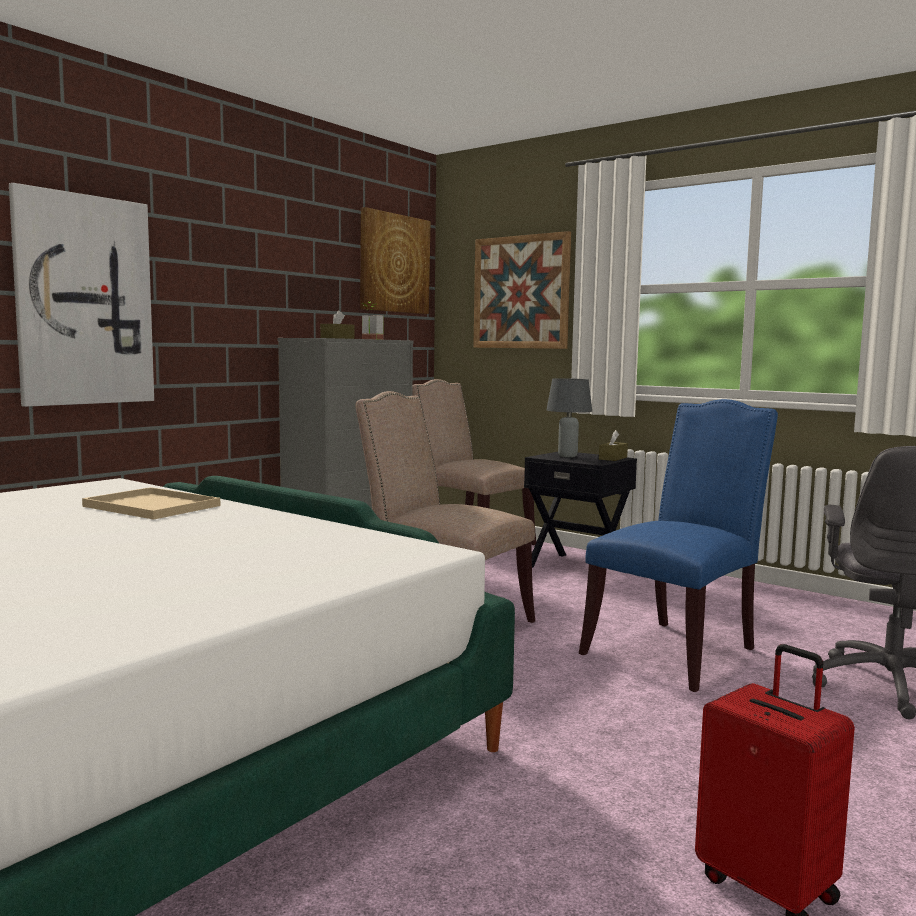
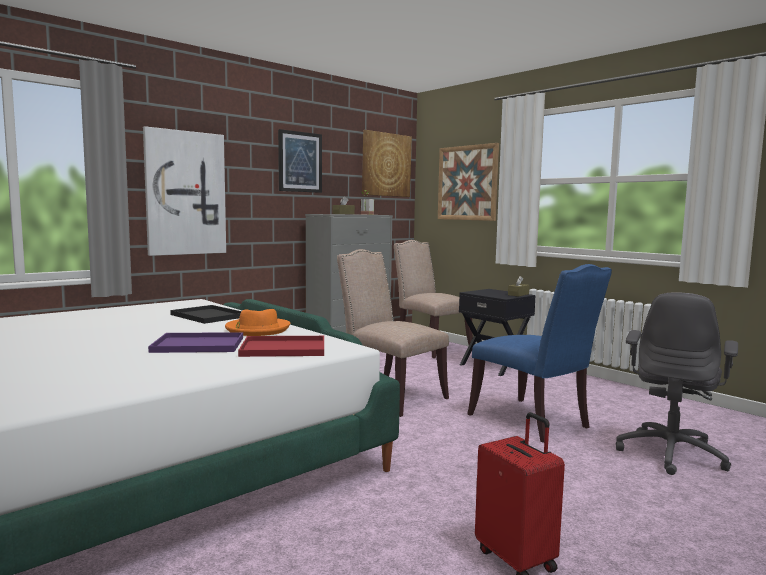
camera: 10 degrees right, 0 degrees up
(154, 506) = (209, 316): beige tray -> black tray
(165, 558) = (196, 345): none -> purple tray
(254, 526) = (257, 329): none -> orange hat
(267, 254) = (300, 162): none -> picture
(321, 557) = (282, 348): none -> red tray
(568, 456) = (489, 292): grey table lamp -> none
(676, 651) = (533, 422): blue chair -> blue chair turned 90 degrees clockwise

